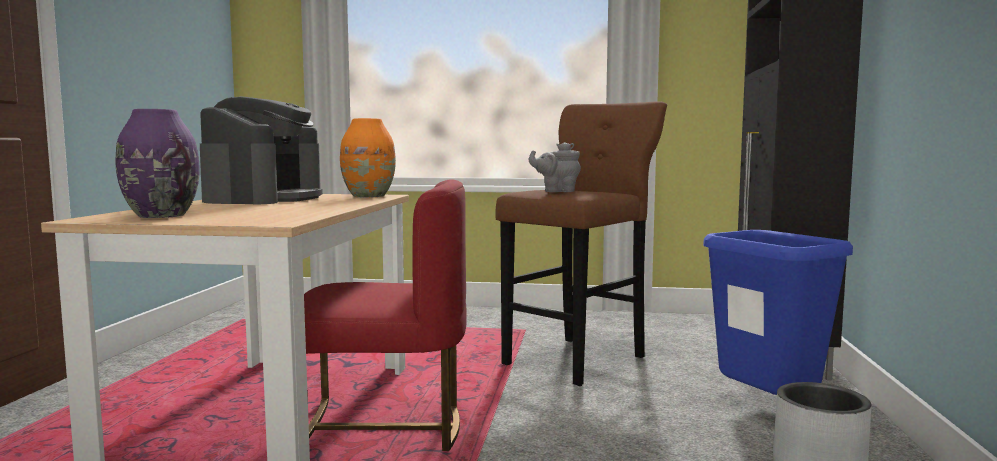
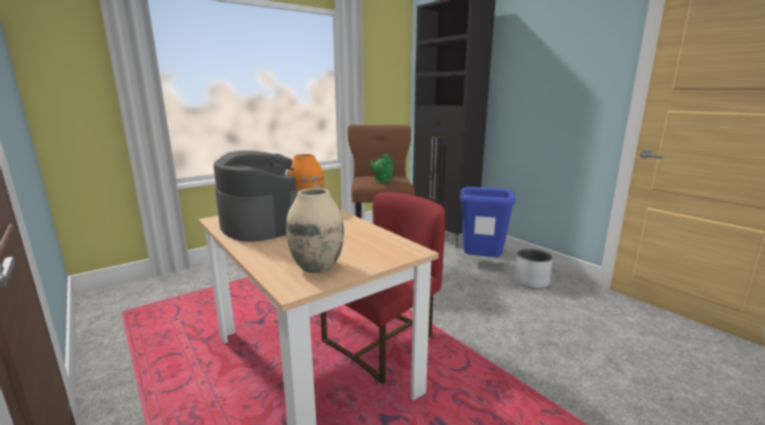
camera: 45 degrees left, 10 degrees up
(161, 215) = (316, 266): purple vase -> beige vase
(557, 191) = (382, 181): grey teapot -> green teapot

